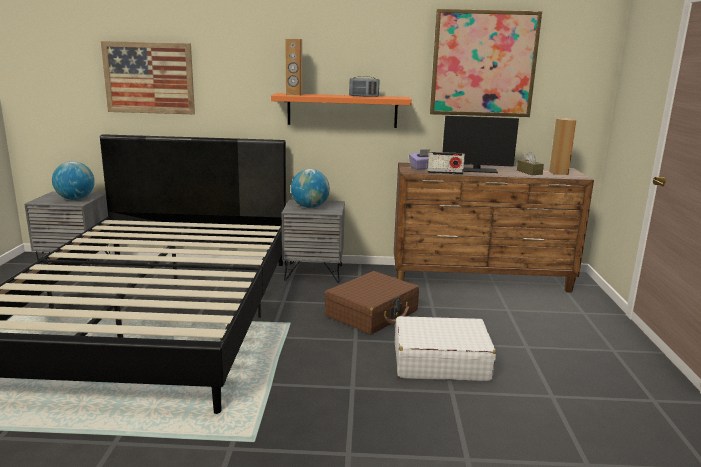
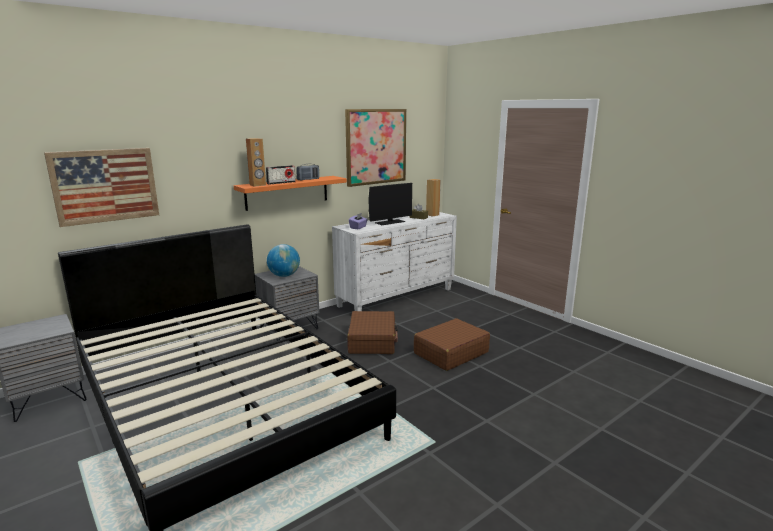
camera: 40 degrees left, 0 degrees up
(75, 199) = (47, 328): globe -> none
(440, 361) = (450, 353): white suitcase -> brown suitcase
(444, 173) = (379, 228): radio -> radio (281, 183)
(480, 280) = (397, 297): brown dresser -> white dresser

